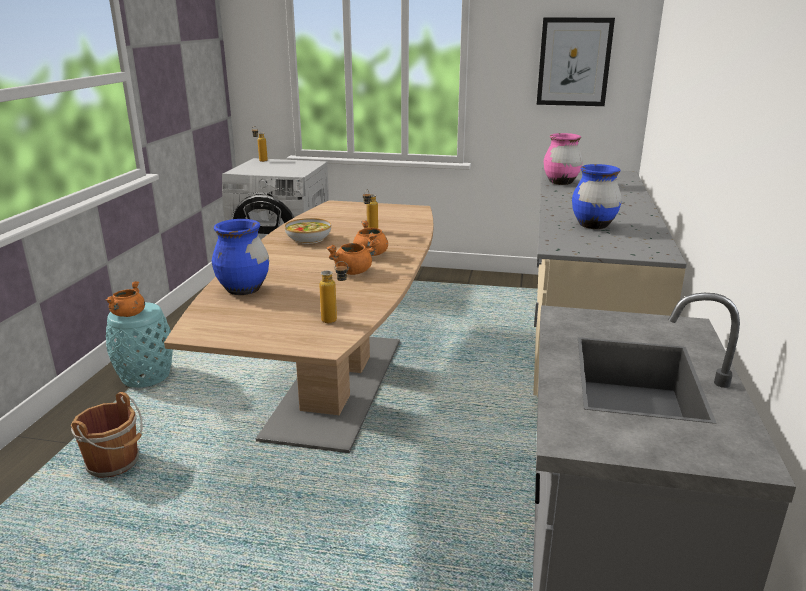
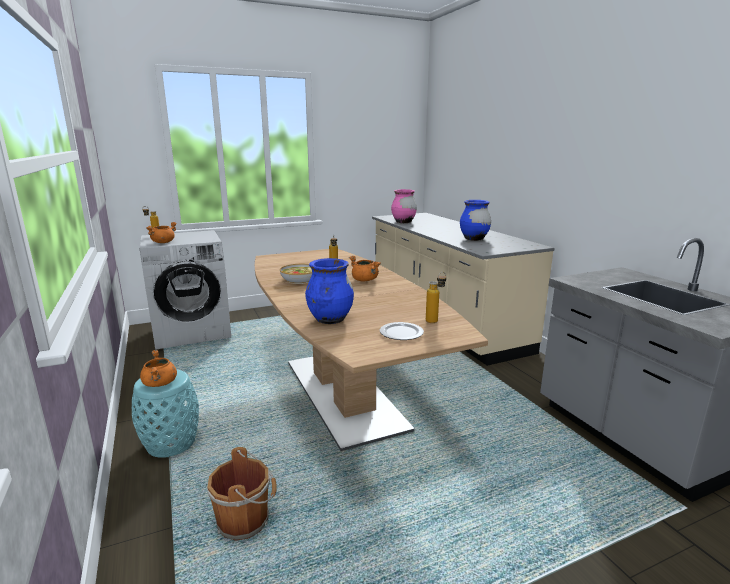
camera: 35 degrees left, 5 degrees down
(271, 324) = (401, 333): none -> plate
(353, 271) = (378, 291): orange cooking pot -> orange cooking pot (163, 242)
(574, 62) = (381, 145): picture -> none

